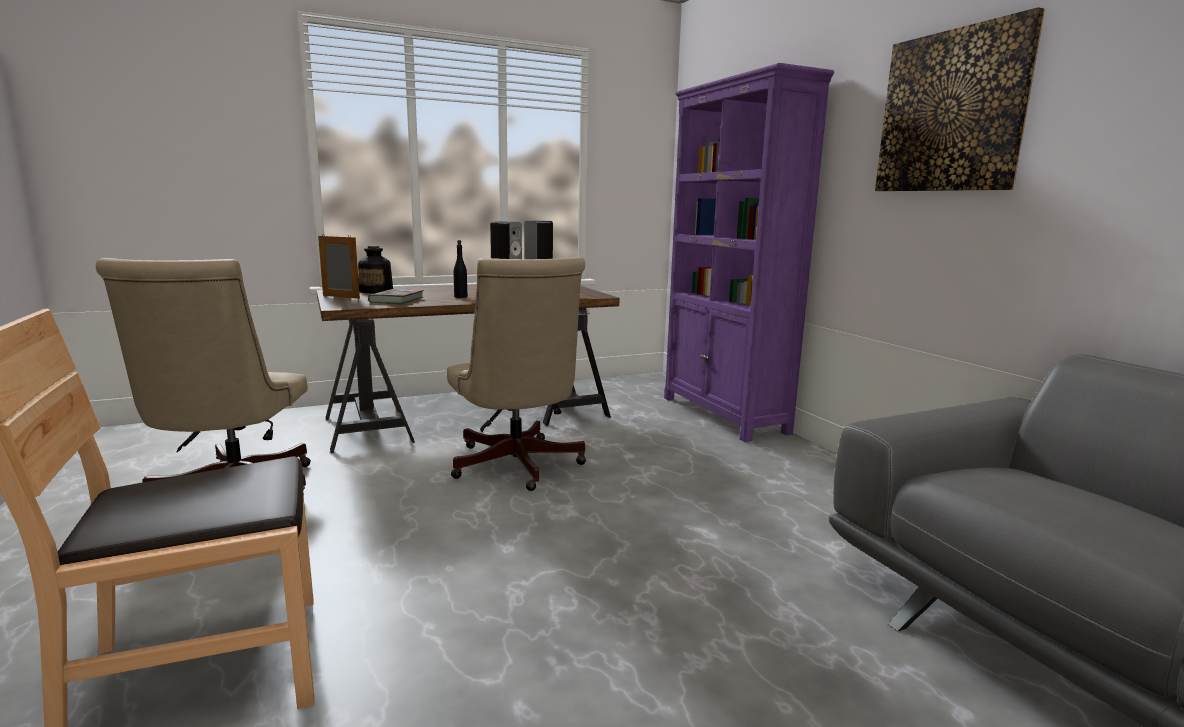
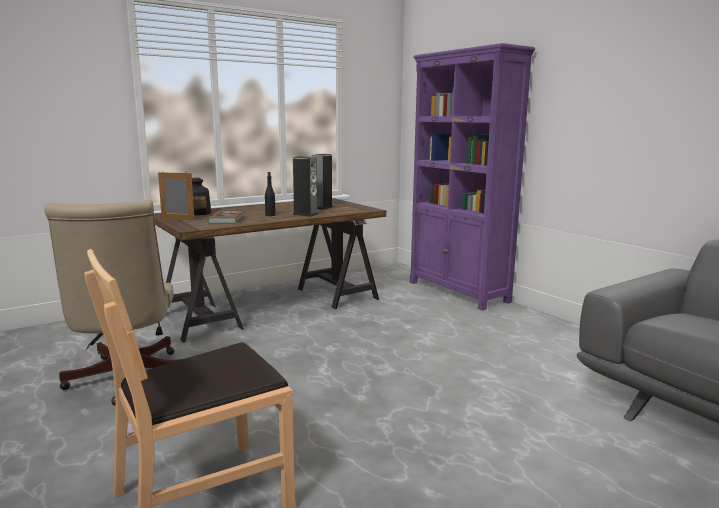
camera: 10 degrees left, 0 degrees up
(517, 467) = (333, 341): beige office chair -> none
(951, 112) = (622, 82): picture -> none

